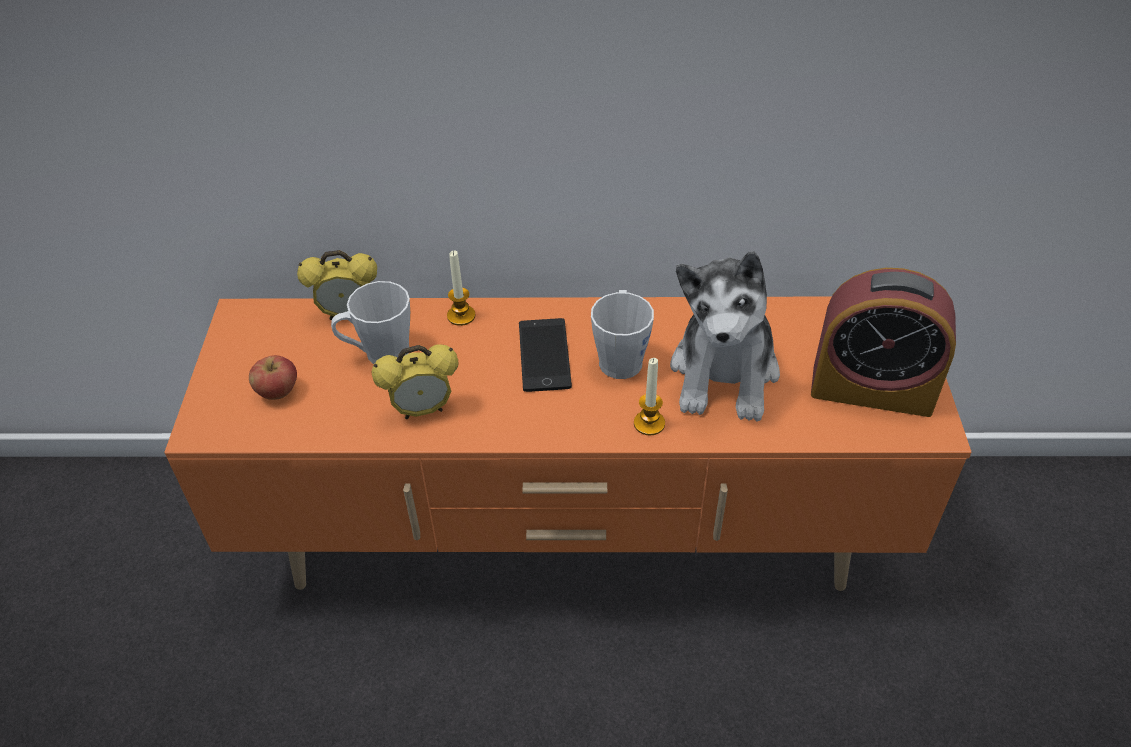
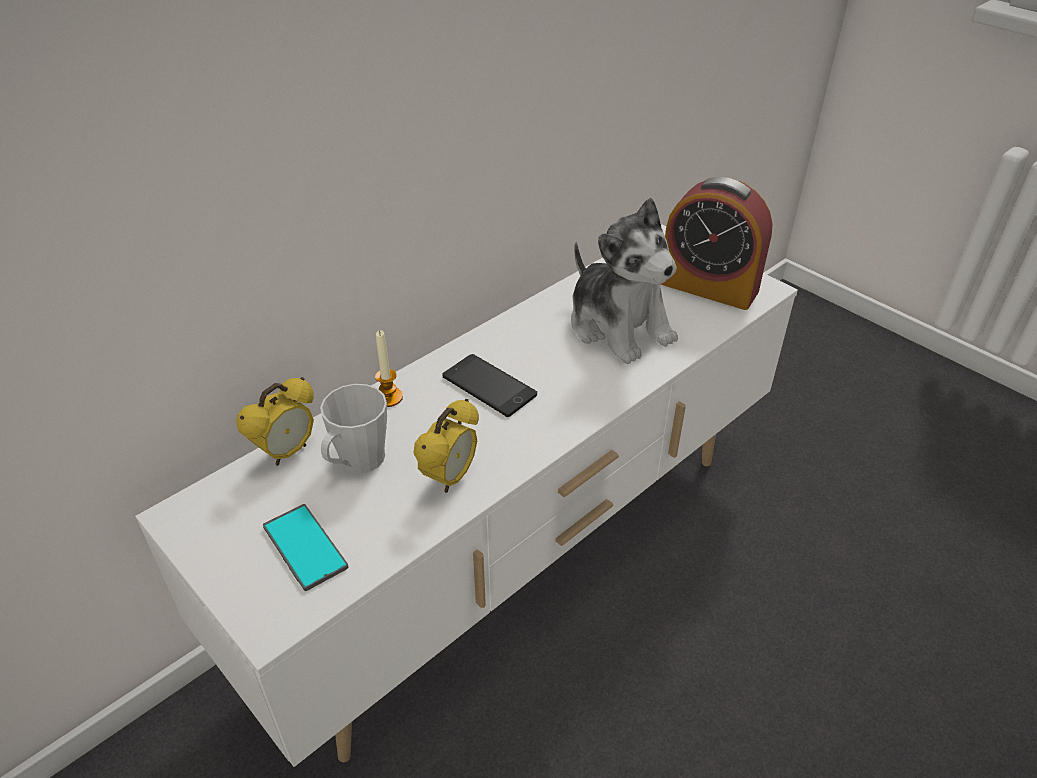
camera: 45 degrees left, 5 degrees down
(277, 392) = (304, 547): apple -> phone
(571, 539) = (518, 557): orange tv stand -> white tv stand
(620, 356) = (541, 355): grey mug -> none
(649, 423) = (616, 383): candle -> none
(871, 389) = (708, 286): alarm clock -> alarm clock turned 60 degrees clockwise

